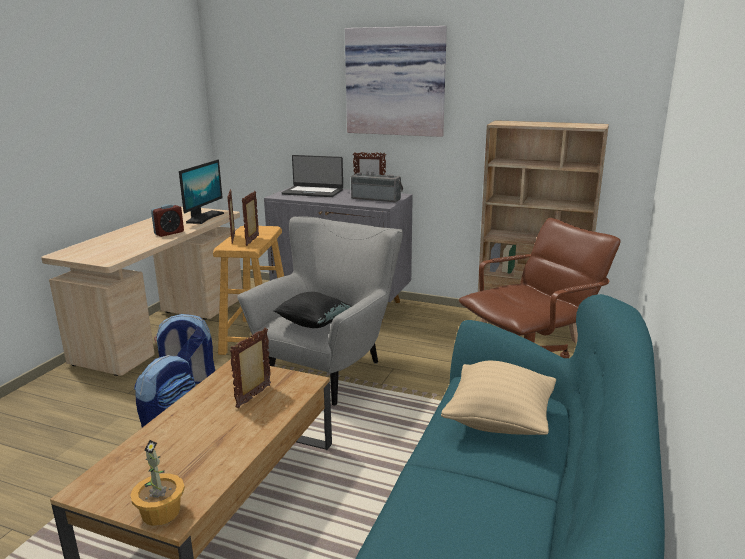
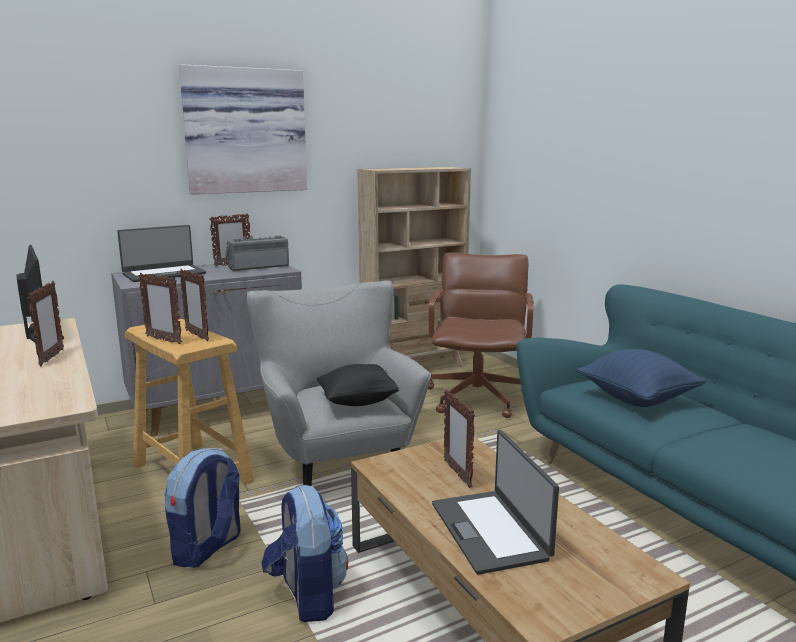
camera: 50 degrees left, 5 degrees down
(161, 512) = (631, 579): potted plant -> none
(169, 233) = (51, 358): alarm clock -> picture frame
(183, 436) = (490, 530): none -> laptop
(499, 421) = (637, 399): beige pillow -> blue pillow

